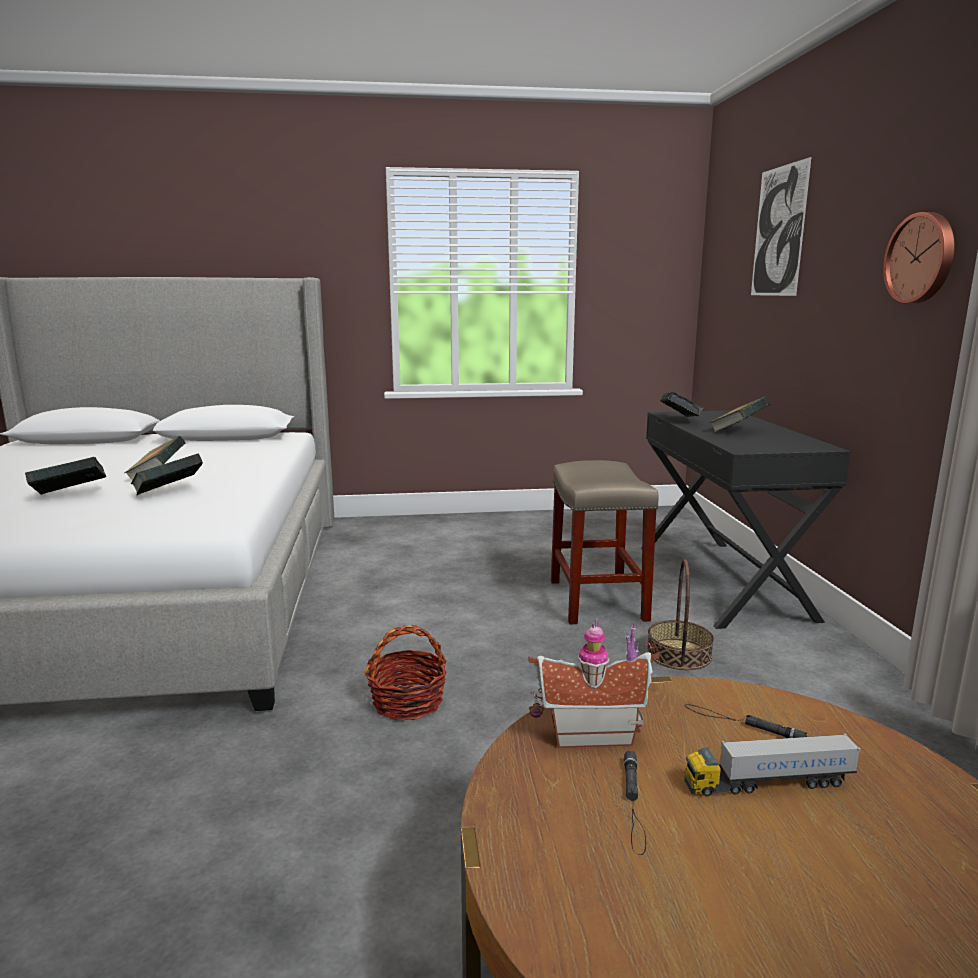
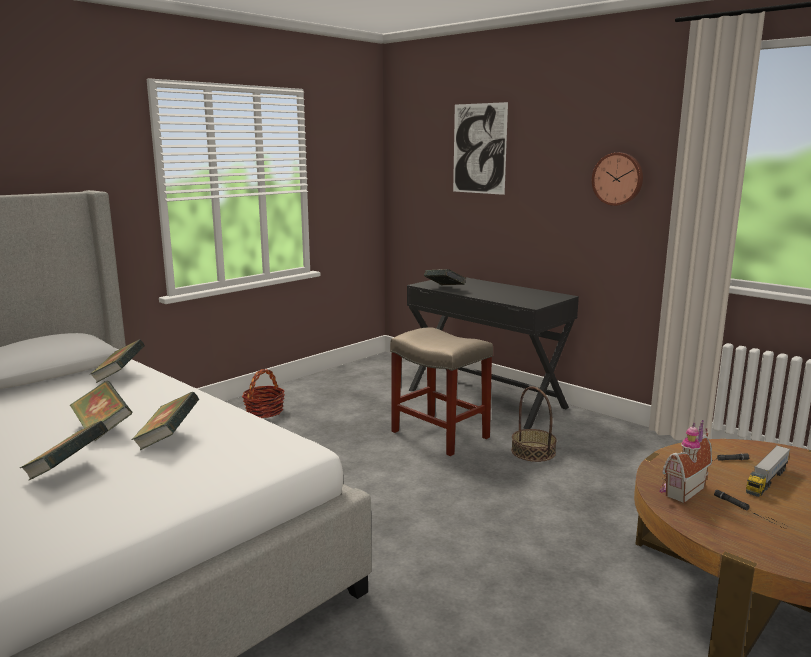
camera: 40 degrees left, 0 degrees up
(408, 702) = (442, 545): basket -> basket (264, 411)
(737, 431) = (496, 292): book -> book (119, 376)

